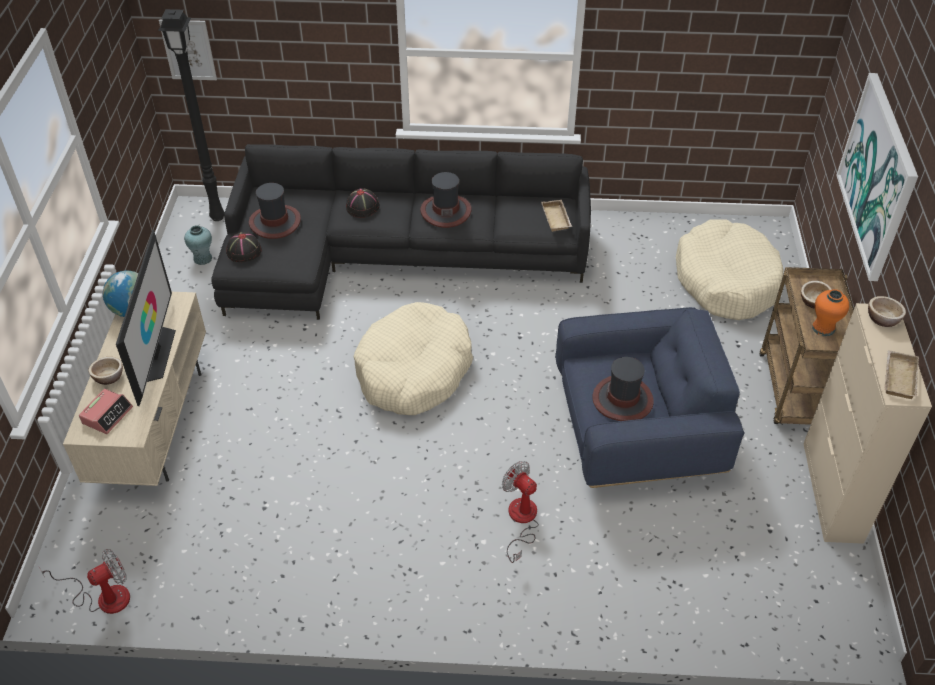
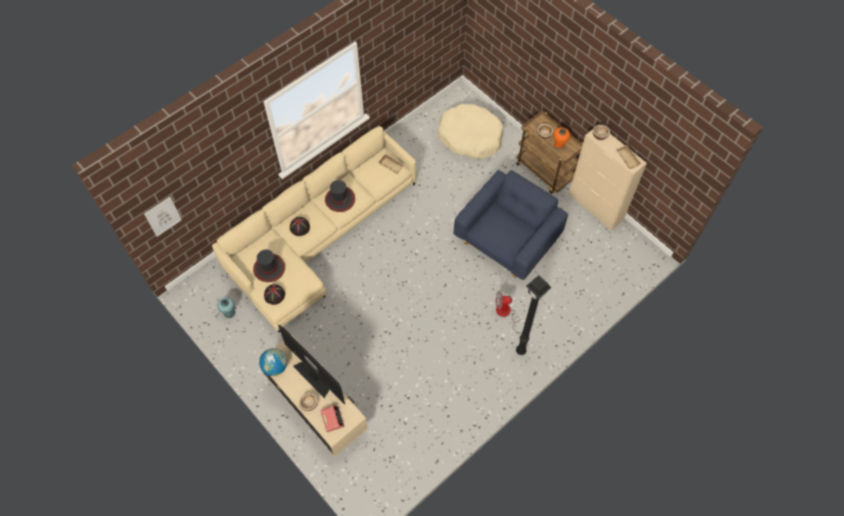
camera: 45 degrees left, 15 degrees up
(103, 596) = (392, 488): fan -> none
(218, 216) = (206, 284): black floor lamp -> black floor lamp (520, 350)
(392, 255) = (317, 237): black sofa -> beige sofa
(413, 371) = (394, 286): beige dog bed -> none
(623, 399) = (509, 234): hat -> none
(877, 176) = (546, 67): picture -> none

